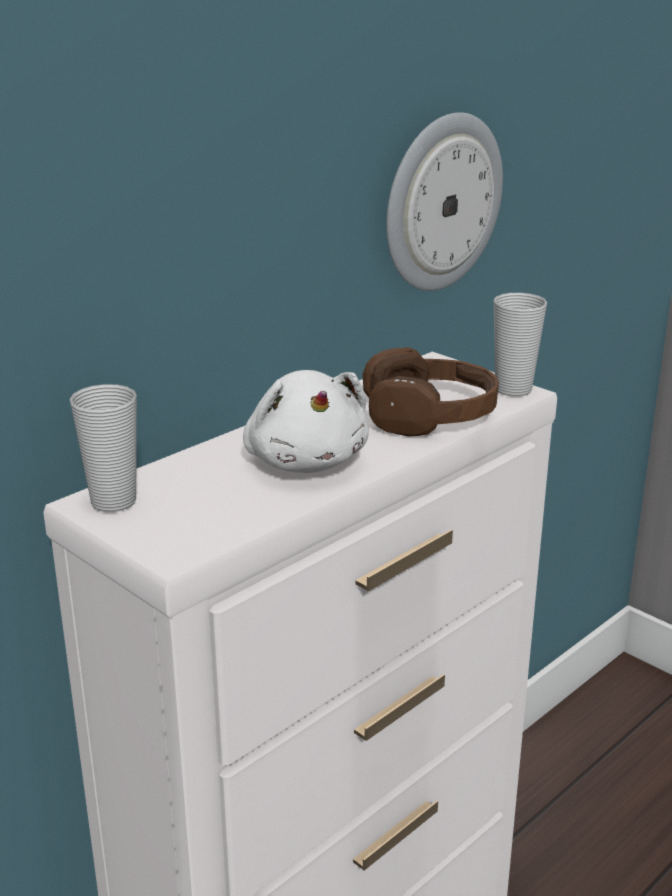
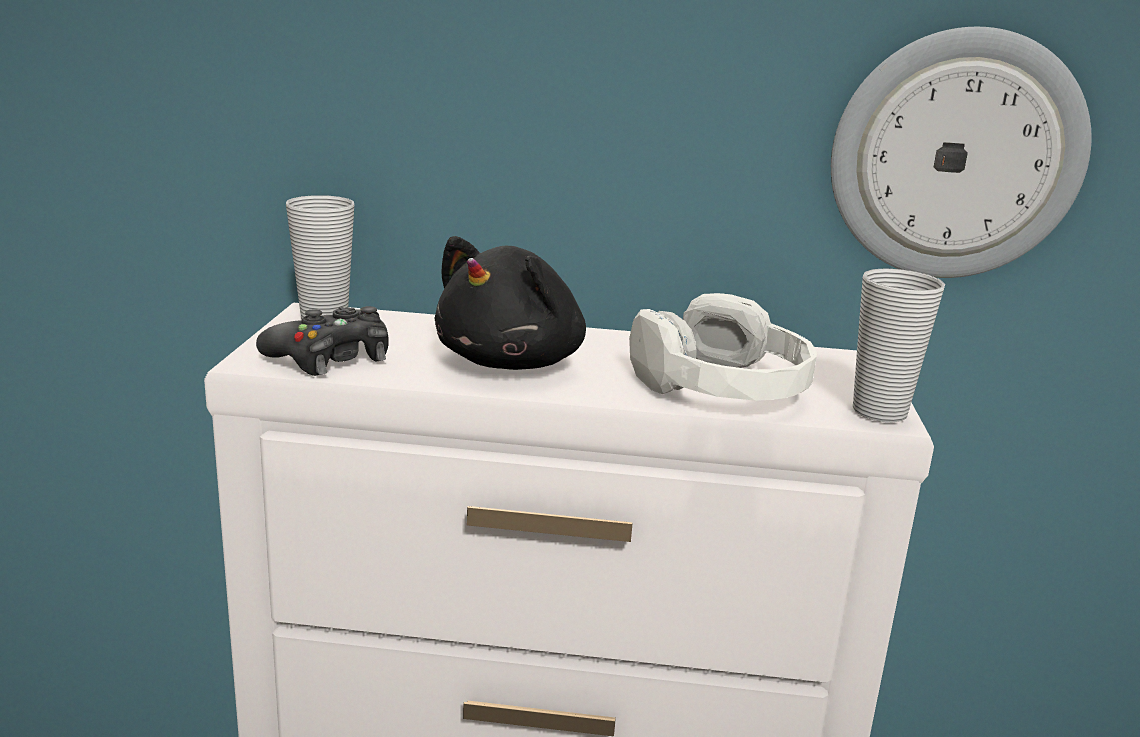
camera: 50 degrees right, 5 degrees down
(208, 523) = (330, 358): none -> black game controller
(306, 461) = (514, 362): white plush toy -> black plush toy
(430, 415) = (721, 388): brown headphones -> white headphones

